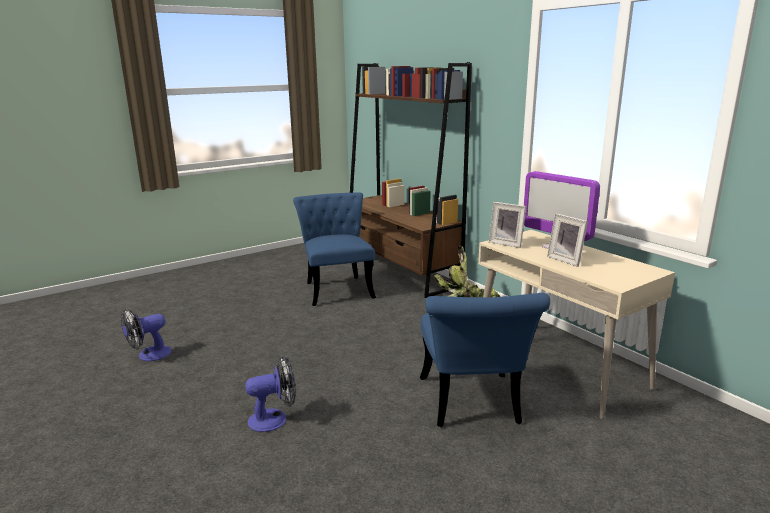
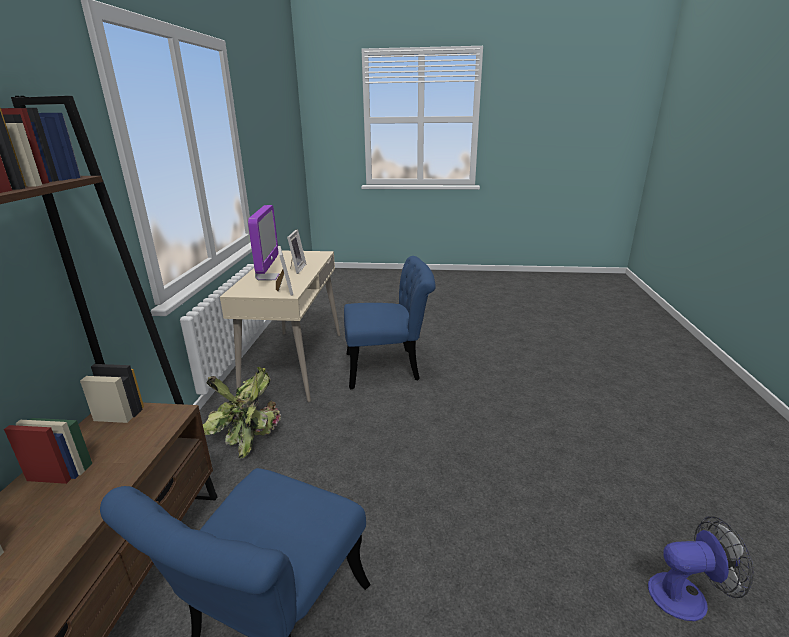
camera: 140 degrees left, 5 degrees up
(274, 419) = (532, 417): fan -> none
(472, 406) = (389, 367): blue chair -> blue chair turned 45 degrees clockwise

